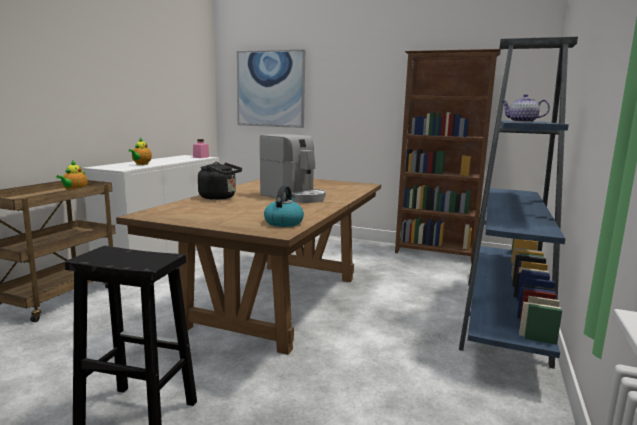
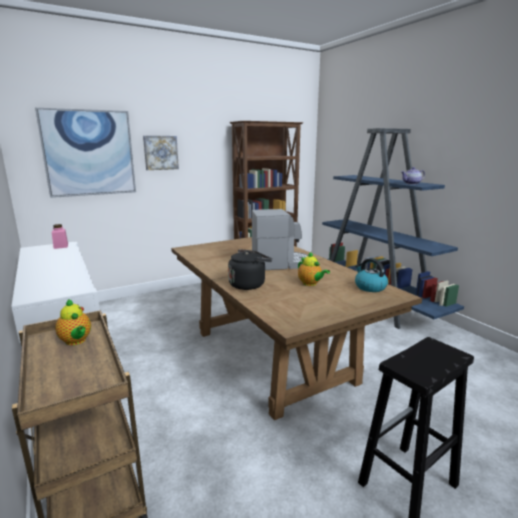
camera: 50 degrees left, 5 degrees up
(141, 164) = (56, 275): teapot -> teapot (310, 284)
(331, 90) = (160, 152): none -> picture

